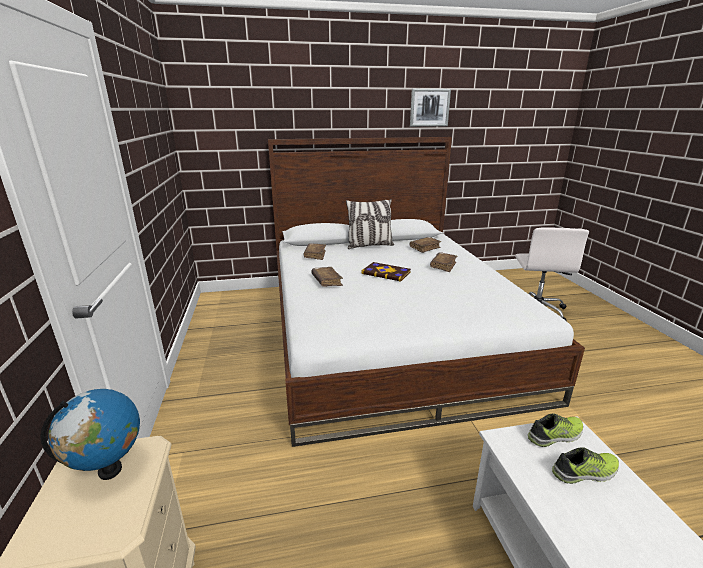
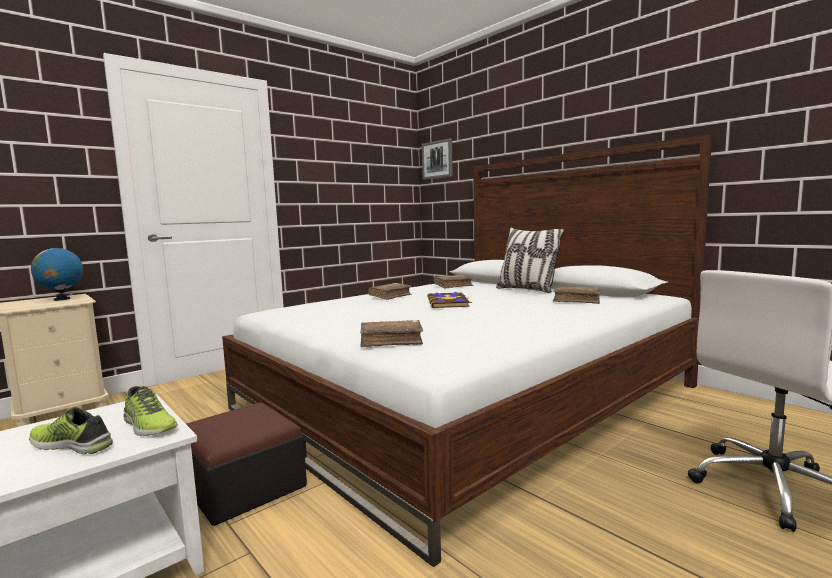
camera: 60 degrees right, 15 degrees down
(429, 107) = (677, 96): picture -> picture (437, 159)
(443, 266) = (527, 312): brown book -> brown book (391, 341)
(456, 458) = (244, 486): none -> ottoman
(585, 472) = (73, 445): shoe -> shoe turned 150 degrees clockwise

